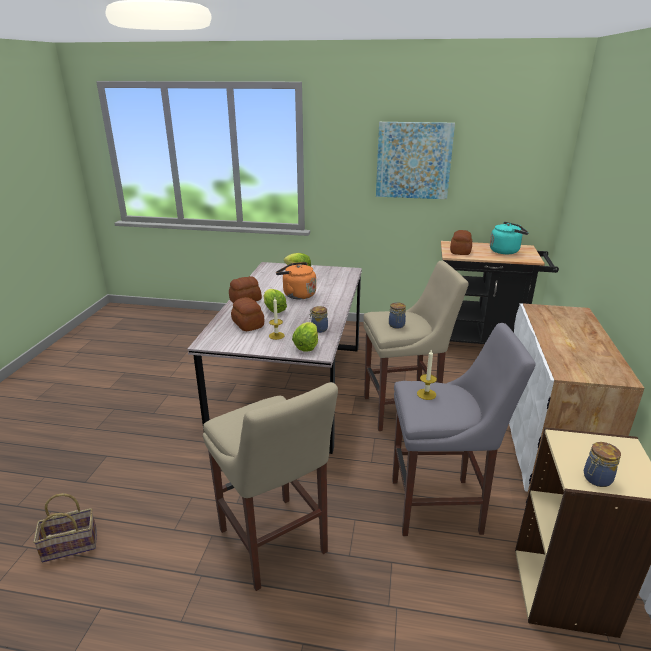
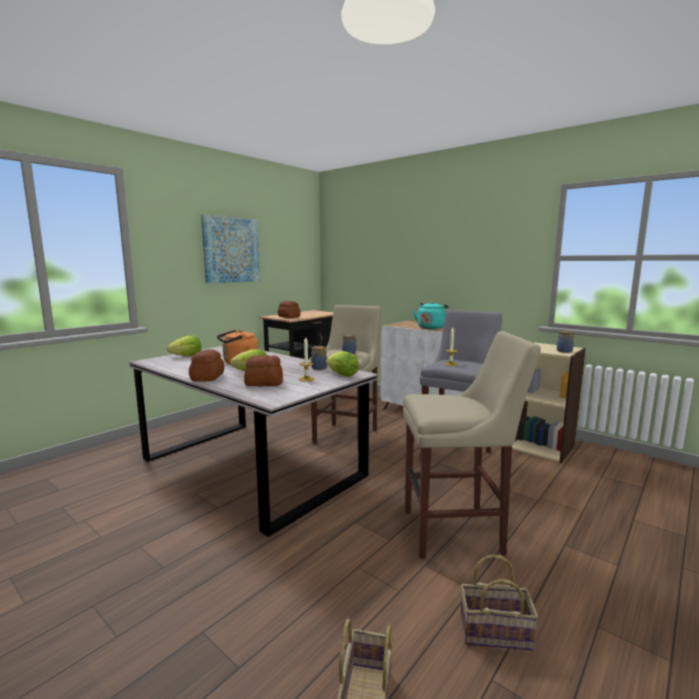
camera: 60 degrees left, 15 degrees down
(148, 601) = (496, 632): none -> basket
(506, 251) = (310, 313): turquoise kettle -> turquoise kettle (431, 327)

